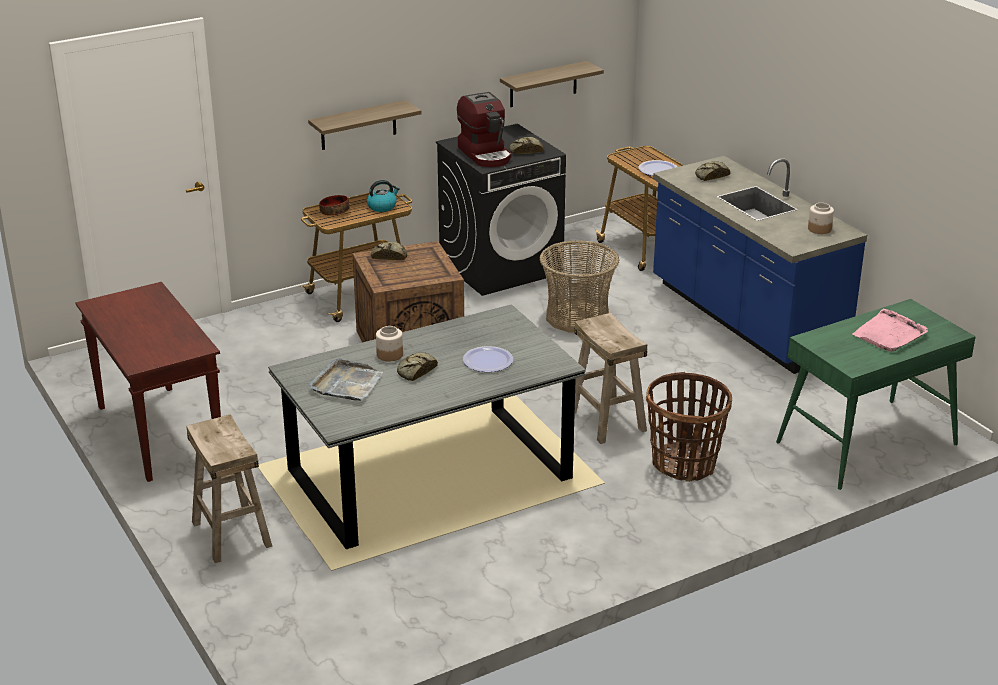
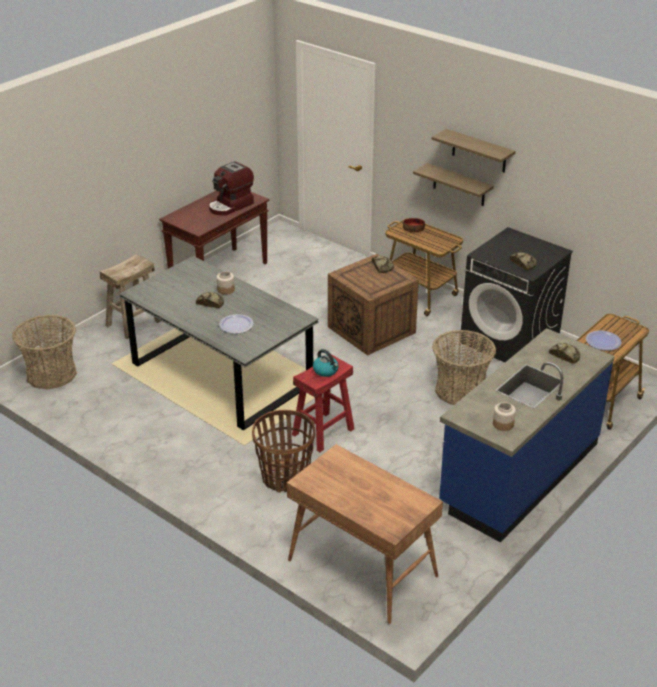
camera: 70 degrees right, 5 degrees up
(315, 637) = (51, 374): none -> basket
(346, 384) = (184, 284): grey tray -> none
(382, 206) = (435, 243): kettle -> kettle (326, 371)
(486, 154) = (501, 250): coffee machine -> coffee machine (231, 206)
(543, 84) = (603, 233): shelf -> shelf (479, 151)
(607, 420) = (323, 432): beige stool -> red stool
(866, 444) = (361, 568): green desk -> brown desk
(889, 334) = (369, 495): pink tray -> none

